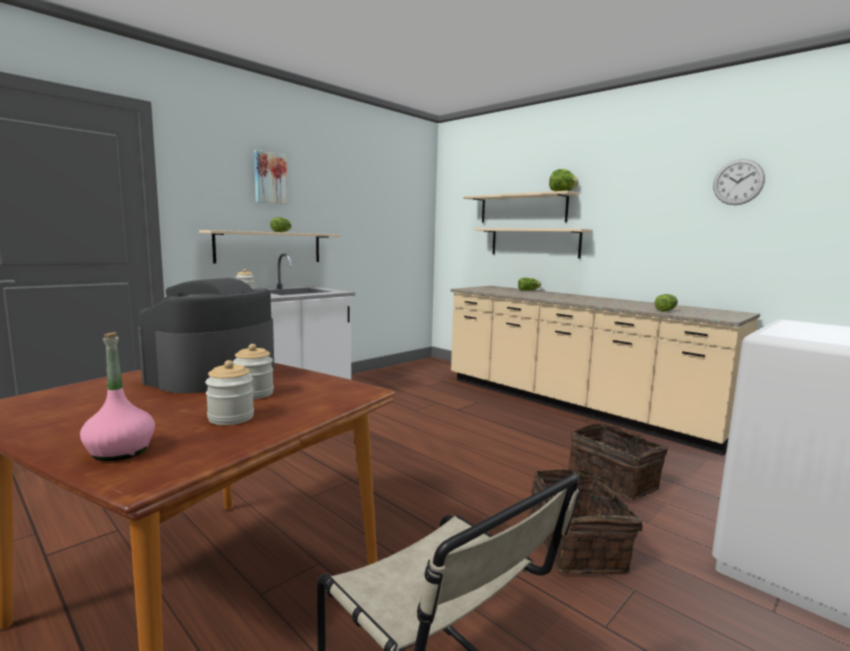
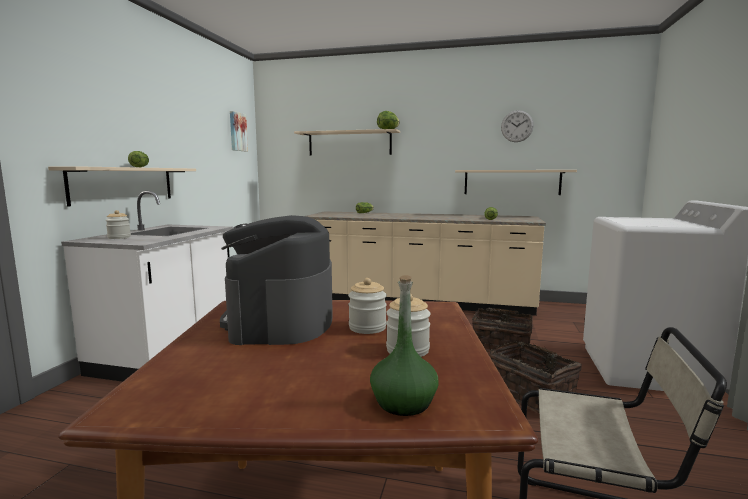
camera: 30 degrees left, 0 degrees up
(120, 451) = (404, 403): pink bottle -> green bottle
(269, 178) = (118, 106): picture -> picture (237, 132)
(534, 242) = (363, 172): beige shelf -> beige shelf (512, 182)

